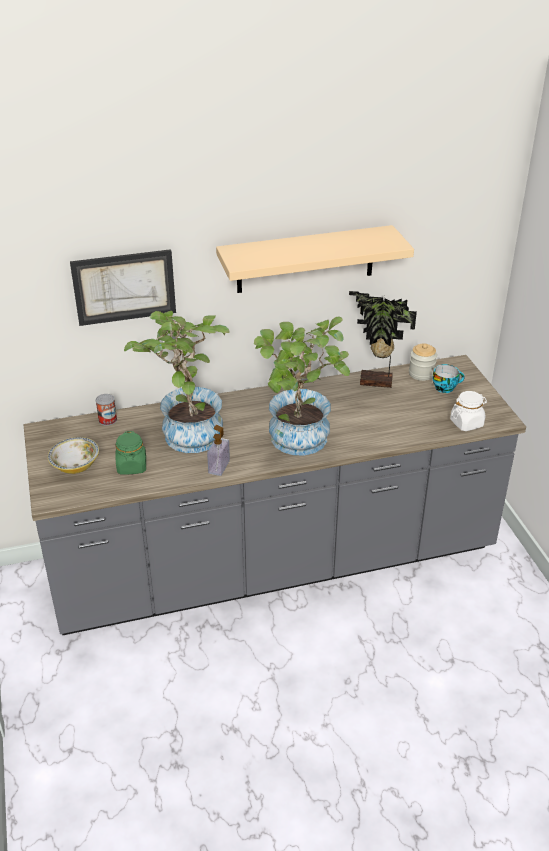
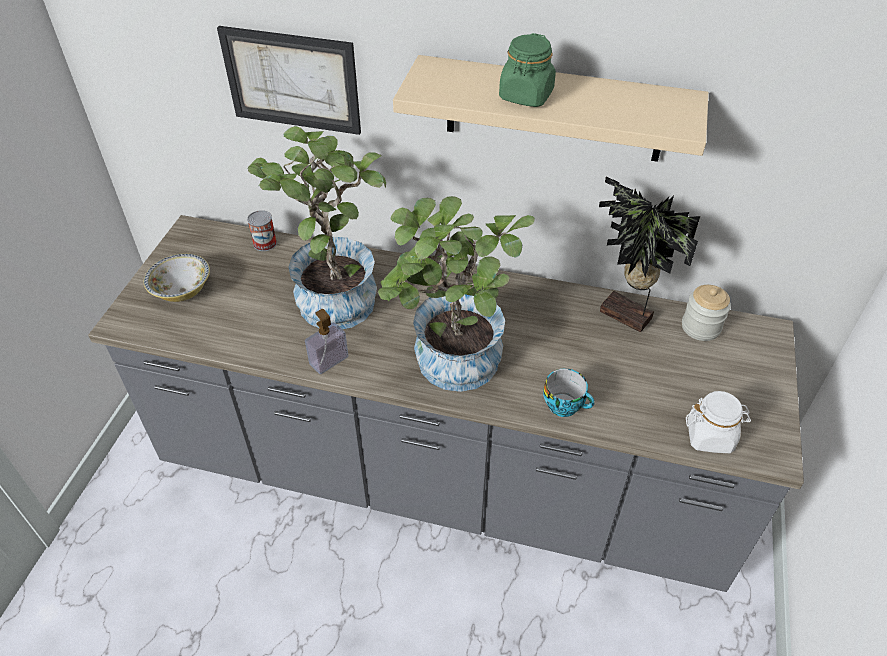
camera: 30 degrees right, 10 degrees up
(132, 466) = (236, 317): green jar -> green jar (526, 96)
(445, 387) = (721, 363): cup -> cup (565, 405)

